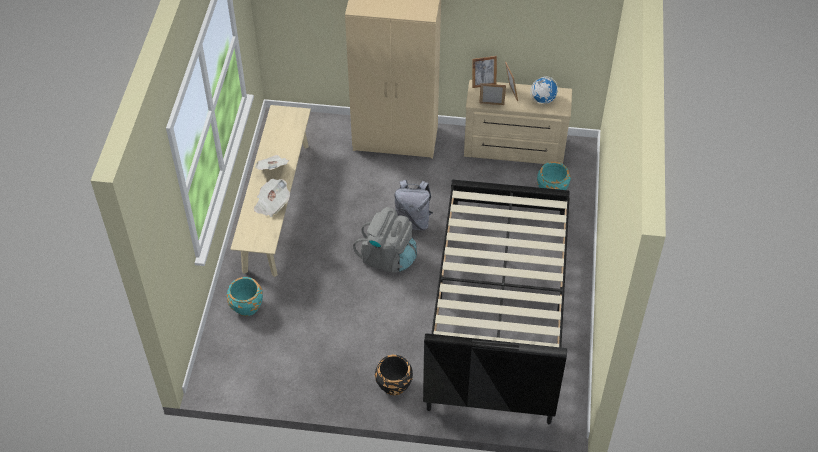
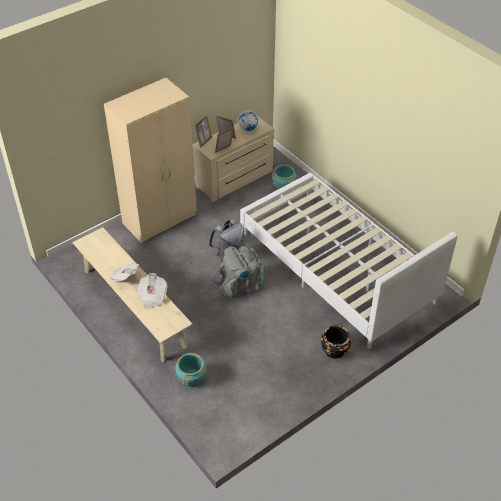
camera: 45 degrees left, 5 degrees down
(498, 309) = (336, 267): black bed -> white bed

